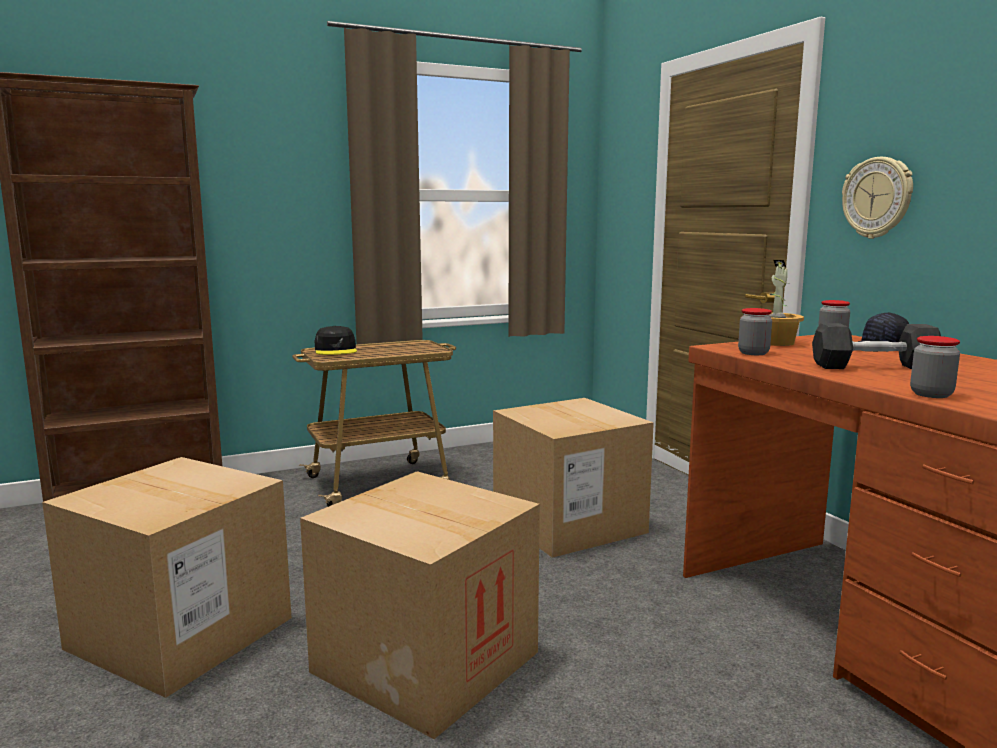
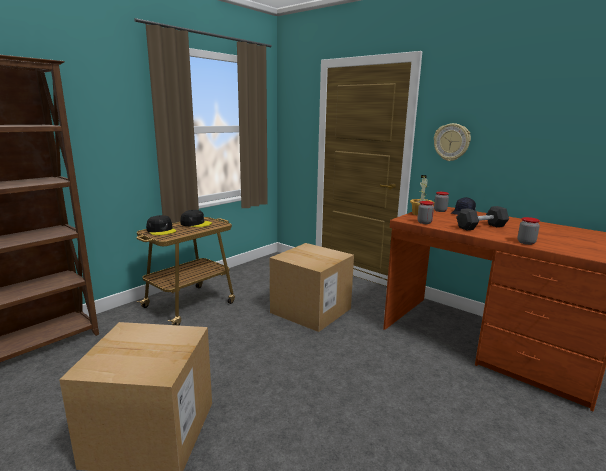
camera: 25 degrees left, 5 degrees up
(398, 346) = (196, 223): none -> black cap
(426, 662) = (307, 409): cardboard box -> none

